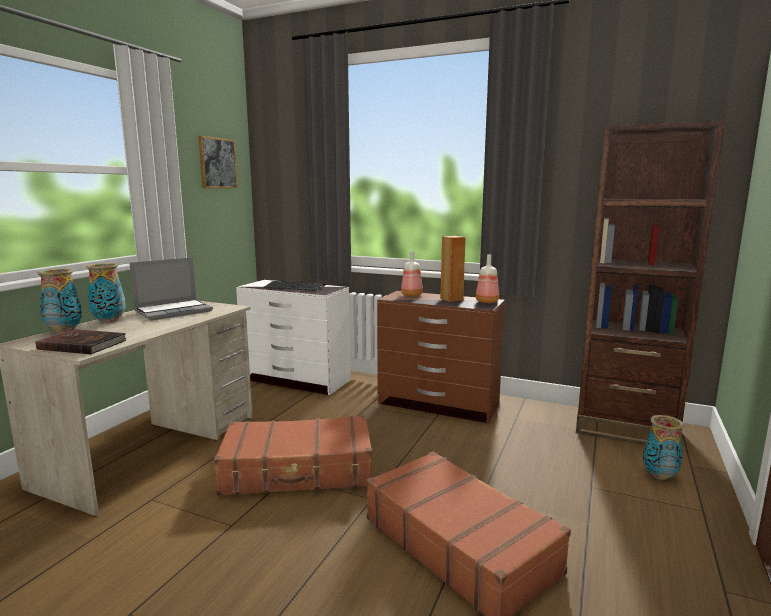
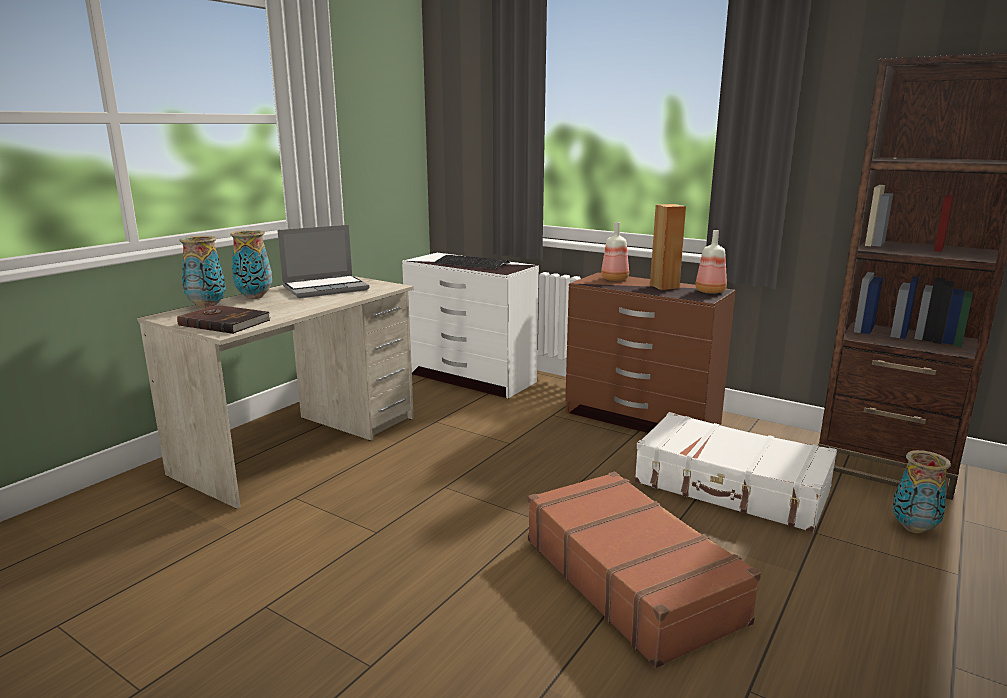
camera: 10 degrees right, 5 degrees up
(217, 163) = (384, 106): picture -> none
(298, 471) = (458, 482): brown suitcase -> none
(519, 455) = (731, 487): none -> white suitcase

